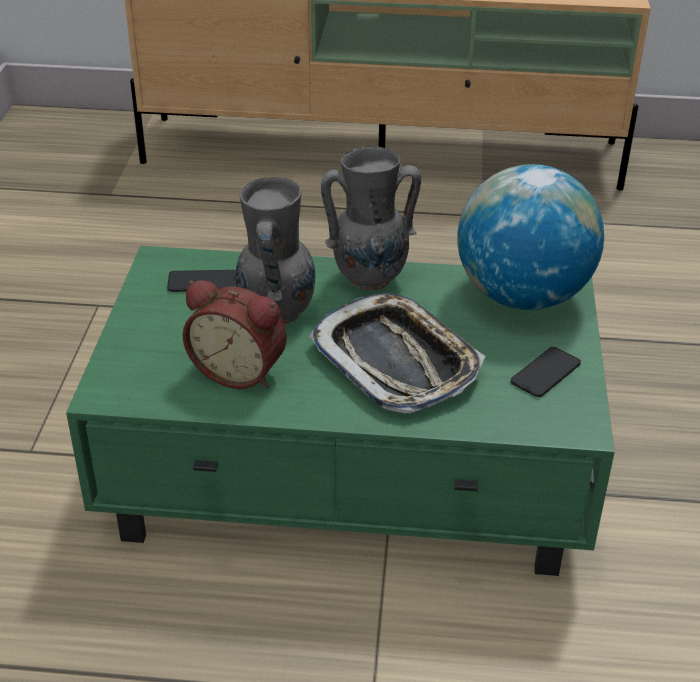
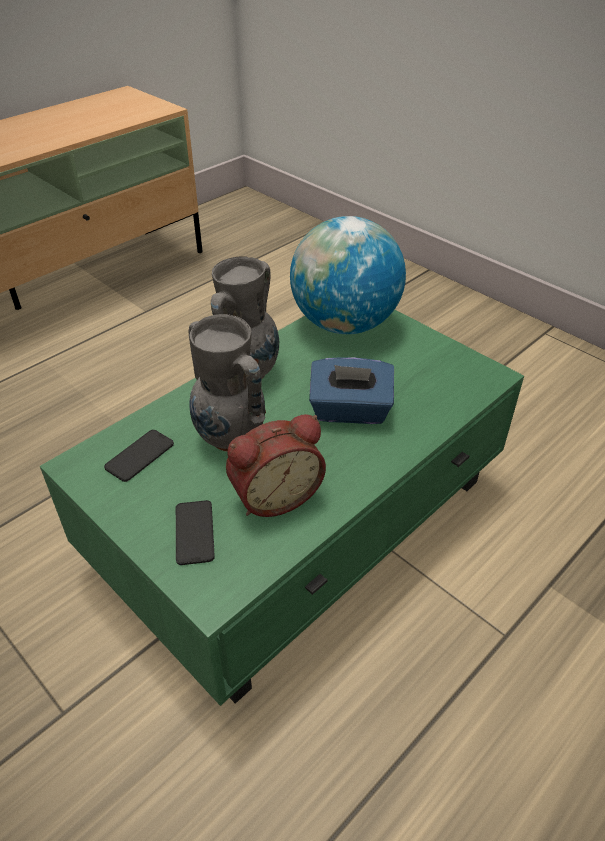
camera: 50 degrees left, 5 degrees up
(396, 361) = (350, 411): tray -> blue tissue box
(545, 372) = (428, 358): phone -> phone (194, 532)

